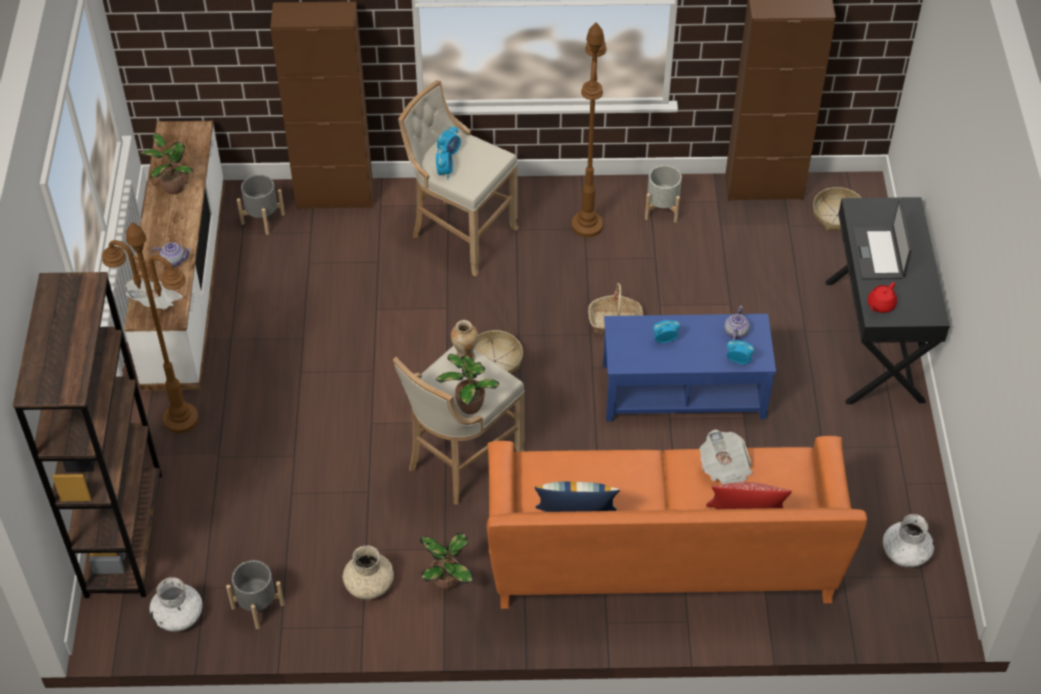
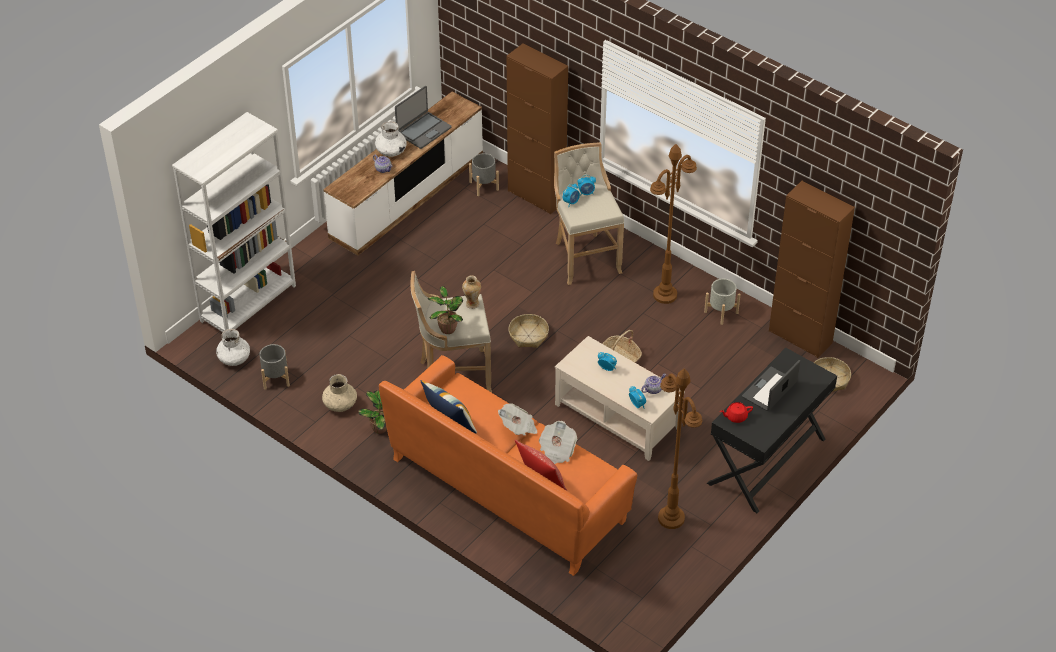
camera: 40 degrees right, 5 degrees down
(124, 534) = (248, 303): brown bookcase -> white bookcase
(156, 302) = (352, 185): newspaper -> newspaper (518, 427)
(173, 187) = (423, 131): potted plant -> laptop
(180, 419) = (333, 264): brown floor lamp -> brown floor lamp (670, 518)
(683, 391) = (617, 416): blue coffee table -> beige coffee table
(905, 553) = (646, 580): white vase -> white vase (391, 151)

